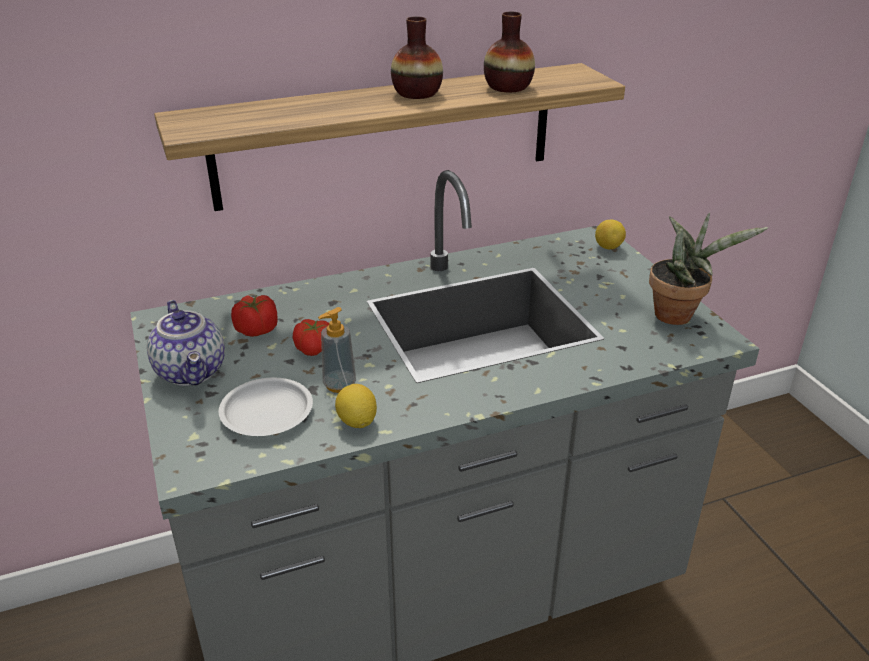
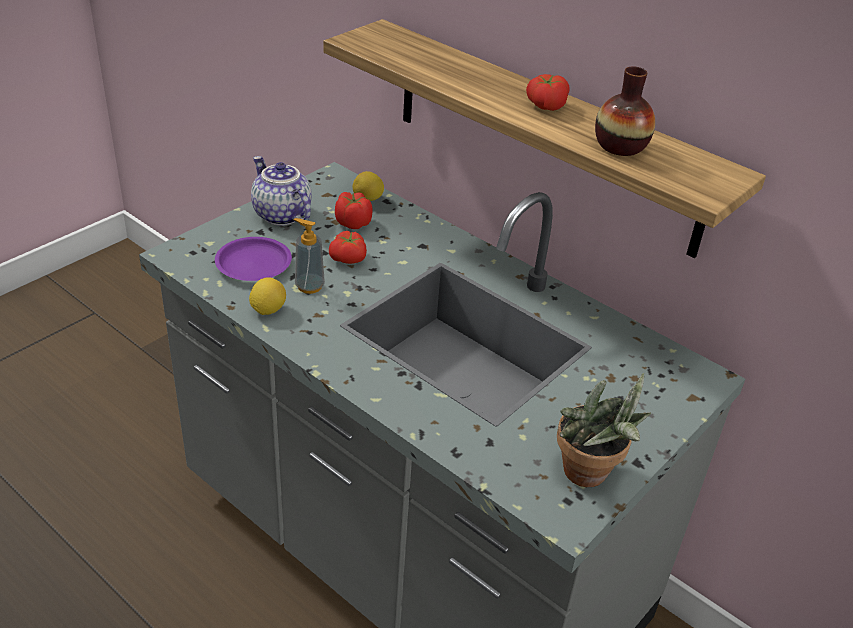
camera: 60 degrees right, 5 degrees up
(193, 371) = (280, 215): teapot -> teapot turned 105 degrees clockwise
(266, 412) = (253, 263): white plate -> purple plate
(417, 93) = (545, 105): vase -> tomato
(608, 247) = (690, 392): lemon -> lemon (368, 199)

